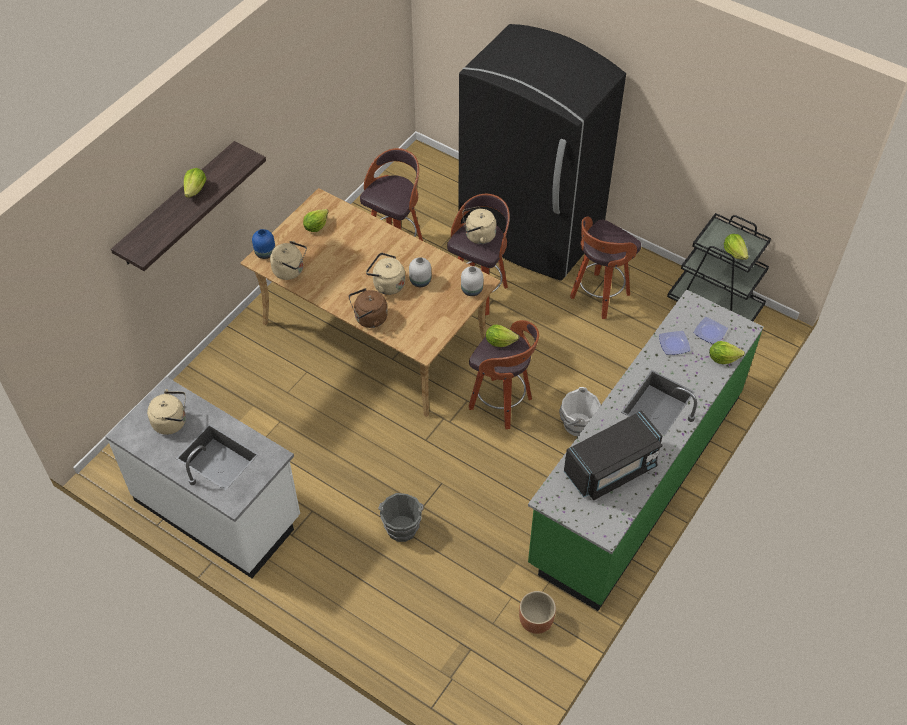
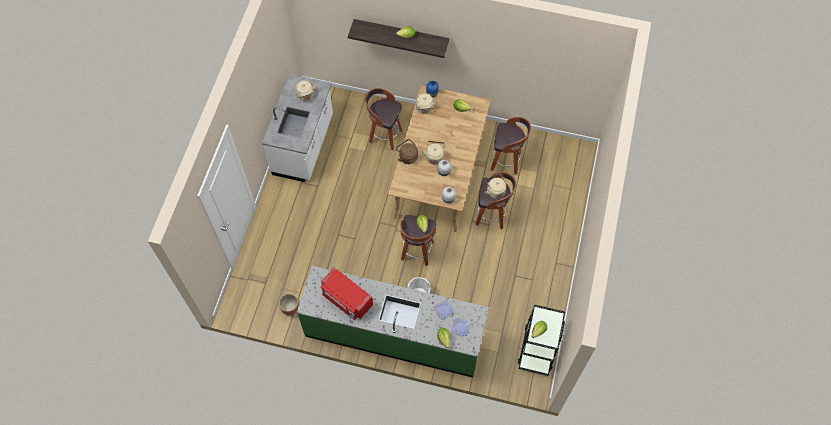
camera: 70 degrees right, 10 degrees up
(402, 527) = (322, 229): grey bucket -> none
(530, 233) = (550, 228): black fridge -> none
(599, 297) = (516, 280): stool -> stool (384, 136)
(611, 468) = (346, 299): black microwave -> red microwave

